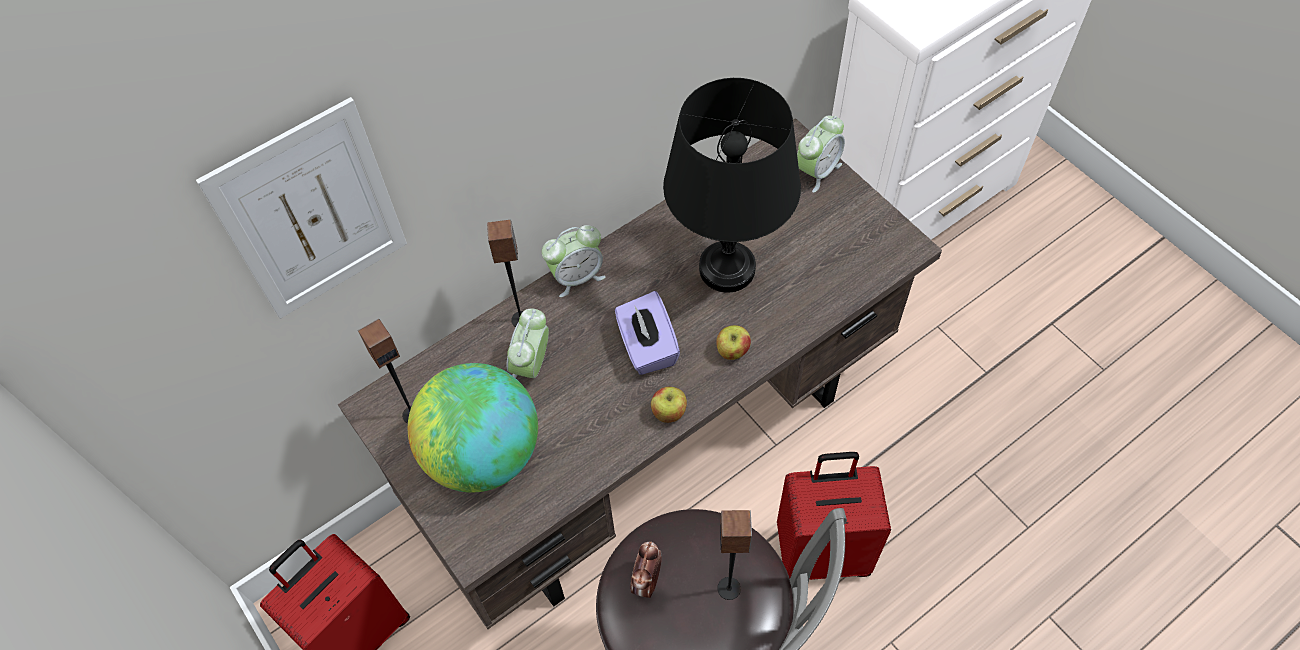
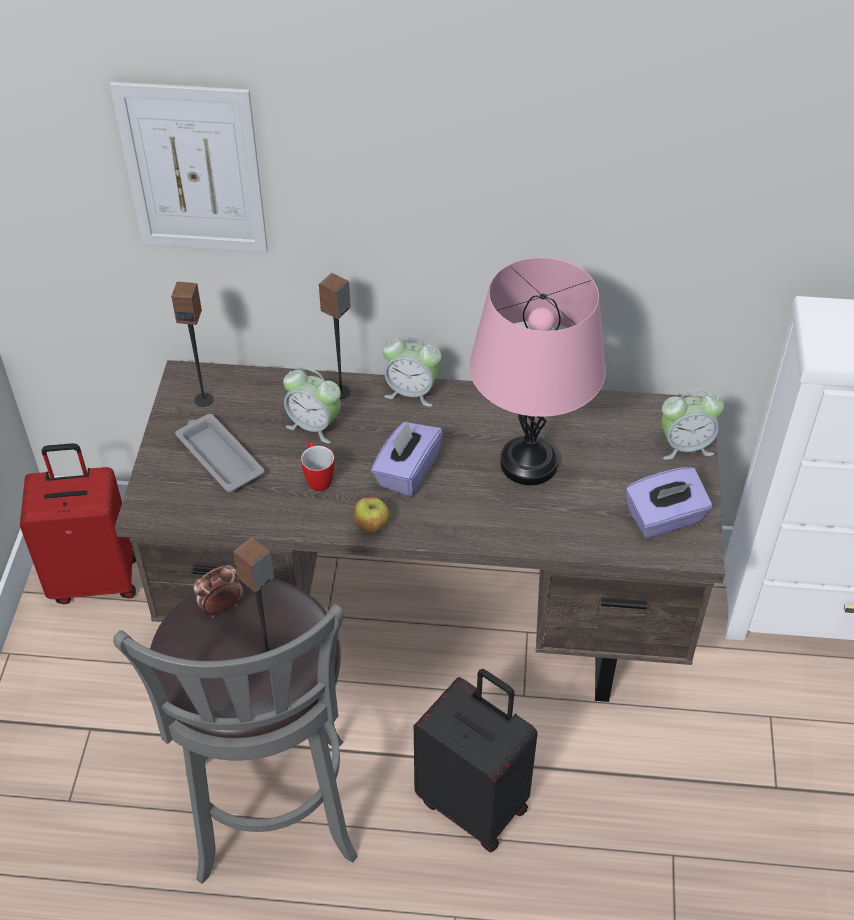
camera: 40 degrees right, 10 degrees down
(483, 454) = (219, 456): globe -> grey tray
(532, 365) = (314, 426): alarm clock -> alarm clock turned 120 degrees counterclockwise
(584, 407) = (317, 478): none -> mug
(727, 268) = (529, 463): black table lamp -> pink table lamp
(732, 350) = (466, 520): apple -> none
(822, 551) = (474, 803): red suitcase -> black suitcase
(862, 239) = (664, 518): none -> purple tissue box

